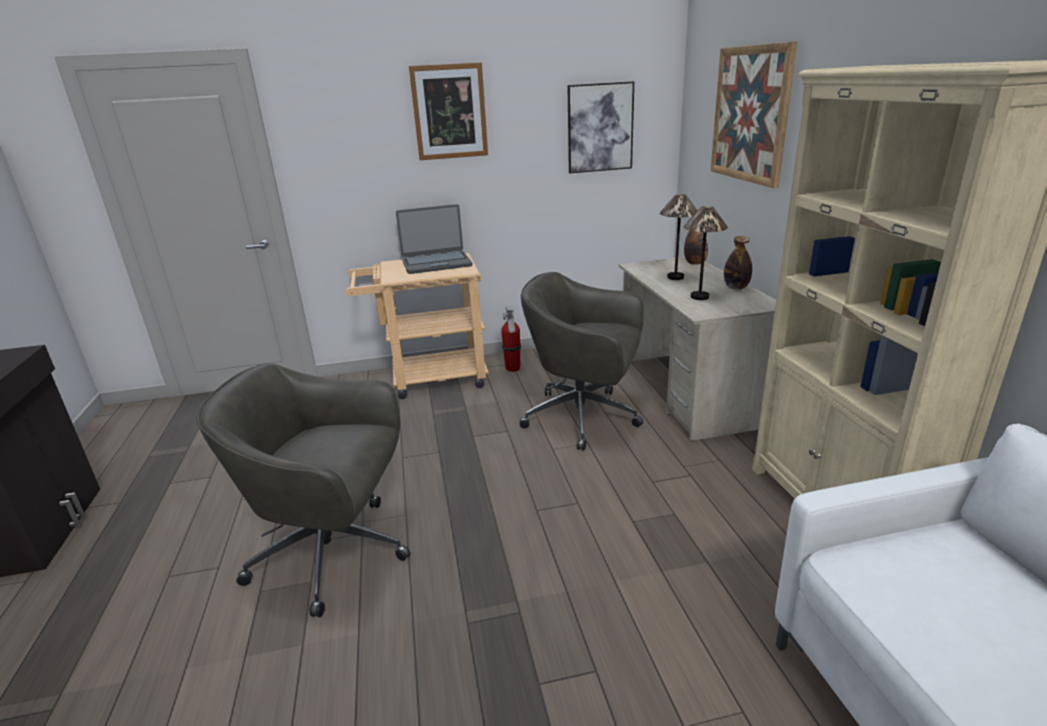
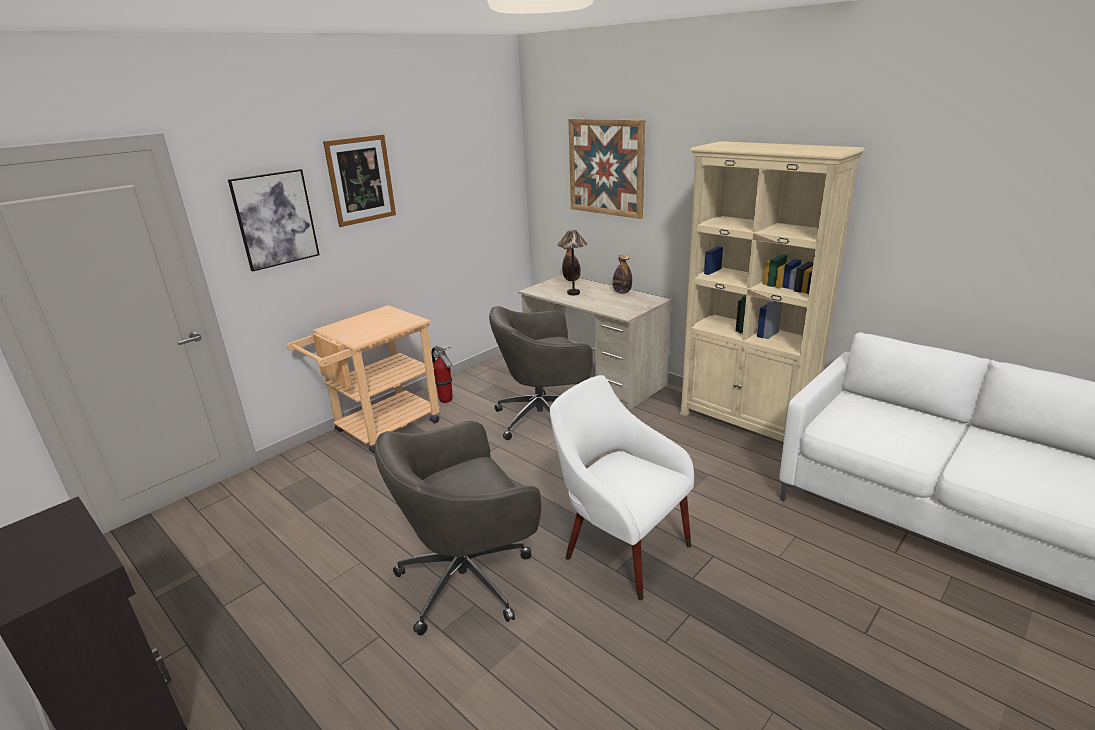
camera: 35 degrees left, 0 degrees up
(436, 263) = (376, 320): laptop -> none
(503, 598) = (621, 547): none -> white armchair
(600, 128) = (474, 181): picture -> picture (275, 219)
(700, 297) = (609, 303): table lamp -> none

